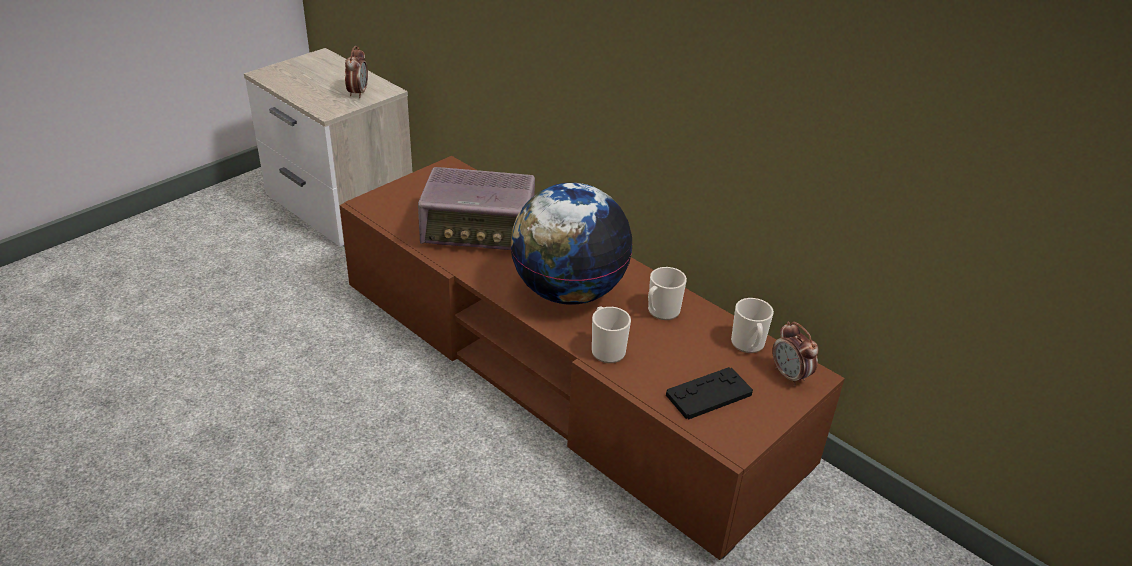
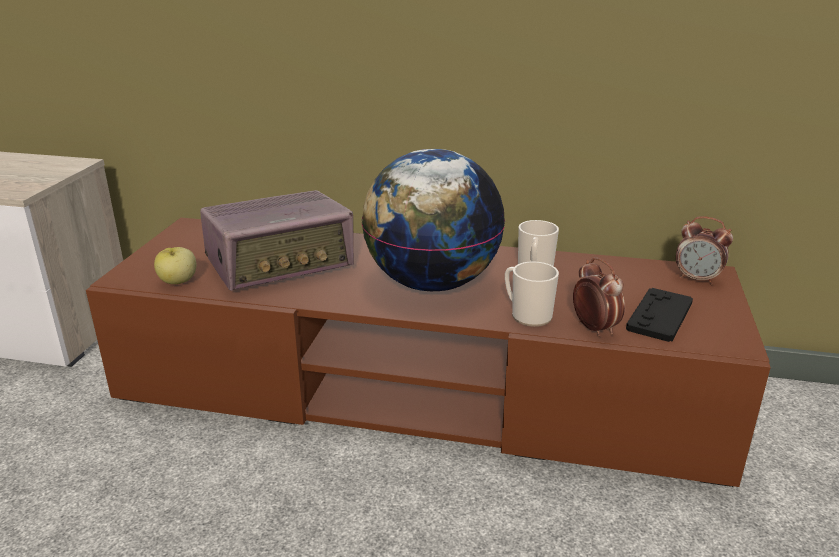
camera: 30 degrees left, 10 degrees down
(358, 93) = (43, 171): alarm clock -> alarm clock (594, 328)
(398, 220) = (178, 282): none -> apple
(748, 345) = (636, 270): mug -> none

